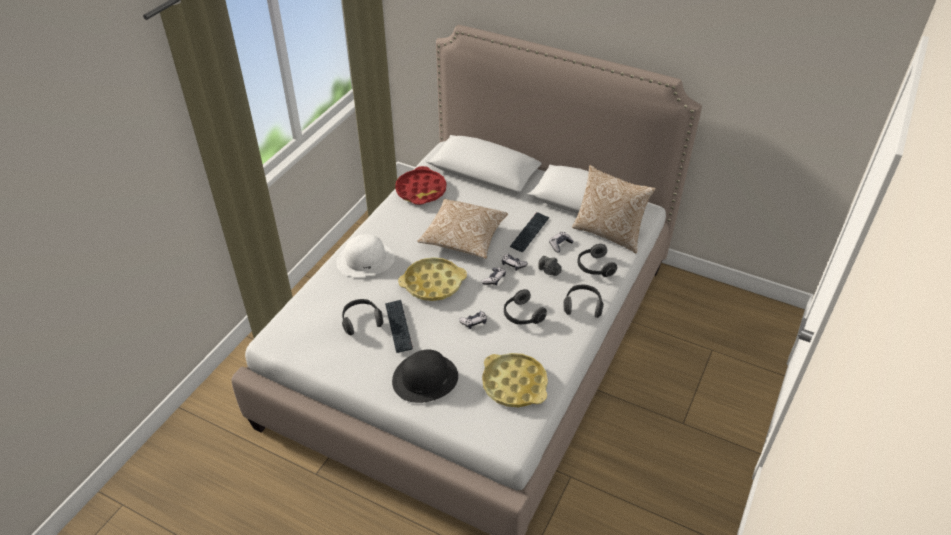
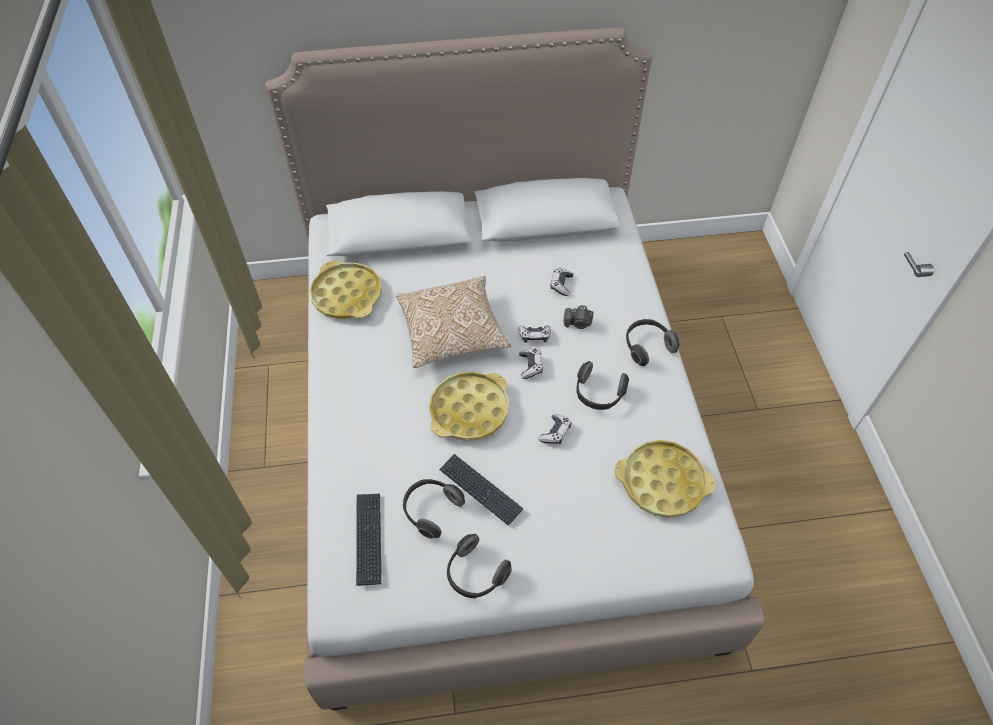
camera: 35 degrees left, 10 degrees up
(365, 259) = (361, 424): white hat -> none
(421, 190) = (347, 295): red tray -> yellow tray
(425, 378) = (566, 537): black hat -> none
(530, 232) = (517, 286): keyboard -> keyboard (368, 538)
(594, 268) = (619, 294): headphones -> headphones (475, 574)
(609, 233) = (598, 245): pillow -> none

